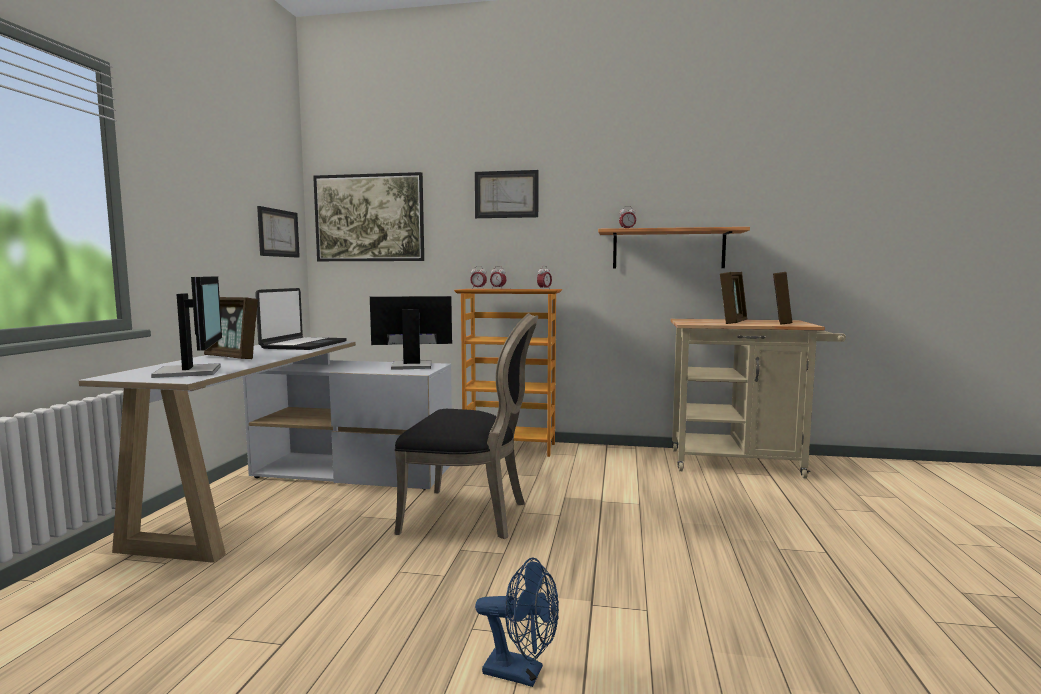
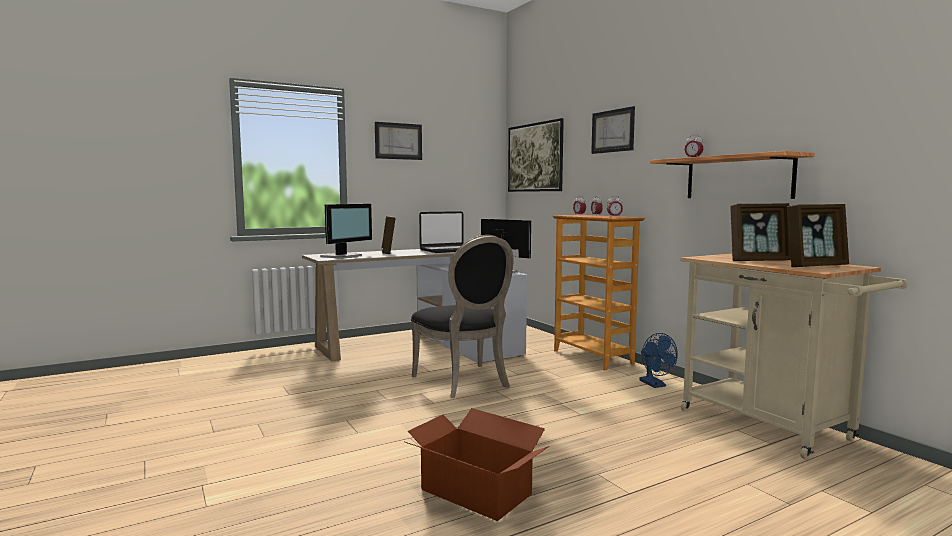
camera: 50 degrees right, 0 degrees up
(278, 233) = (474, 172): picture -> picture (398, 141)
(522, 673) = (322, 441): blue fan -> blue fan (655, 385)
(781, 620) = (476, 493): none -> cardboard box

